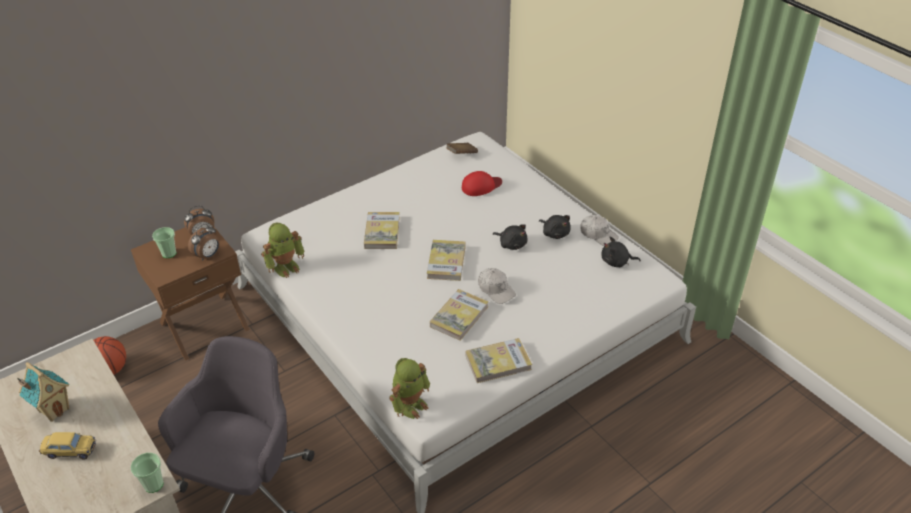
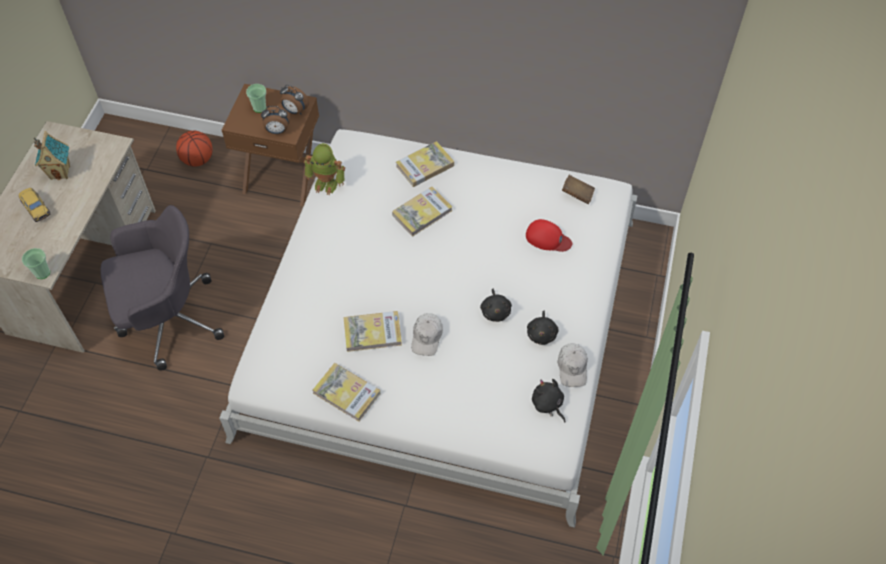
camera: 50 degrees right, 15 degrees up
(410, 405) = (255, 365): toy robot -> none
(446, 262) = (427, 281): book -> book (425, 166)

